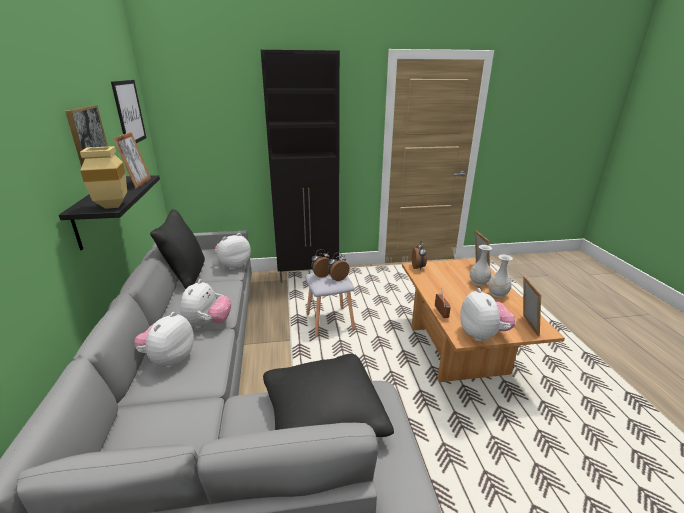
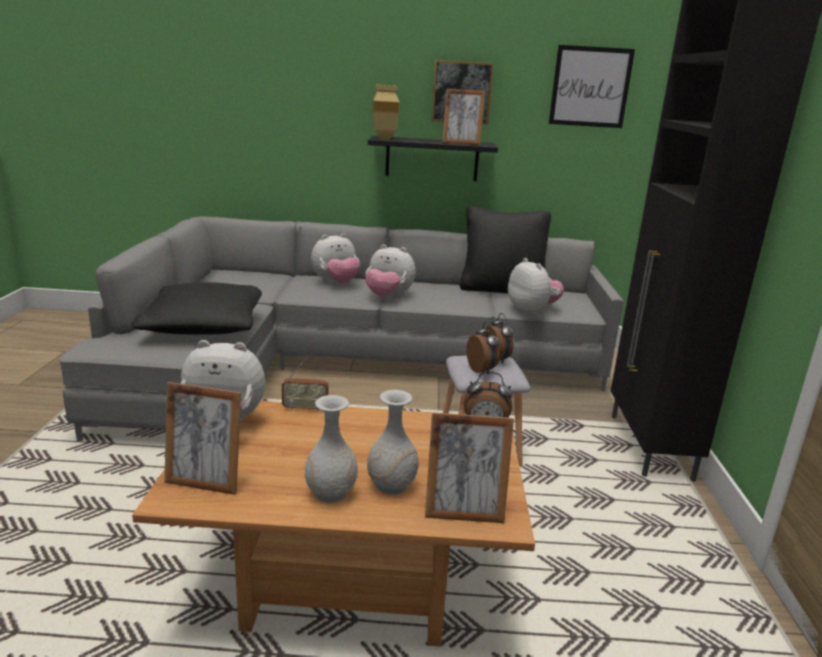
camera: 100 degrees right, 5 degrees down
(169, 359) = (336, 283): plush toy -> plush toy turned 120 degrees clockwise

